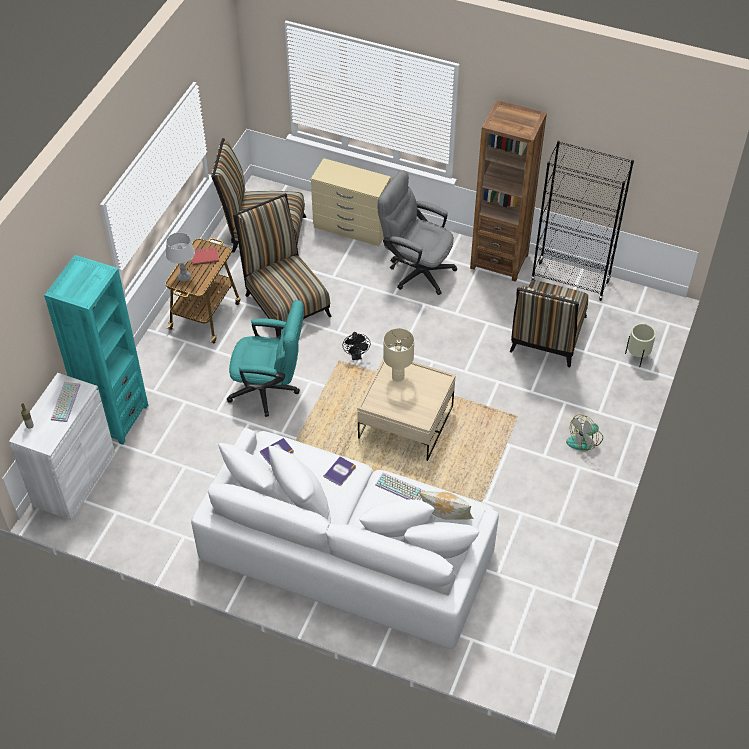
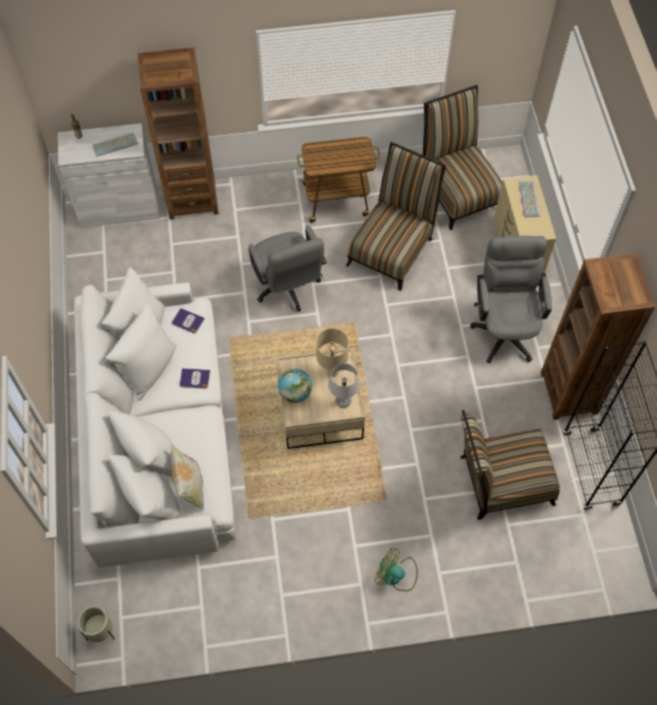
camera: 60 degrees right, 10 degrees up
(116, 418) = (192, 200): turquoise bookcase -> brown bookcase
(184, 277) = (319, 153): grey table lamp -> grey table lamp (343, 401)
(204, 256) = (353, 154): red book -> none
(270, 390) = (288, 288): turquoise office chair -> grey office chair
(356, 356) = (369, 333): black fan -> none
(400, 488) = (204, 435): keyboard -> keyboard (530, 199)
(401, 410) = (295, 393): none -> globe
(637, 358) = (534, 578): beige planter -> beige planter (102, 632)

